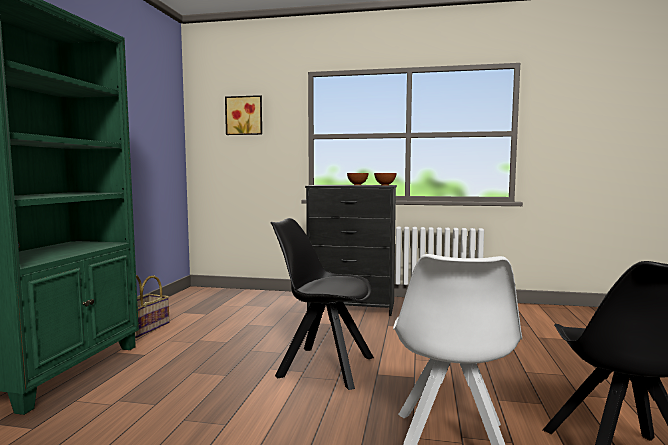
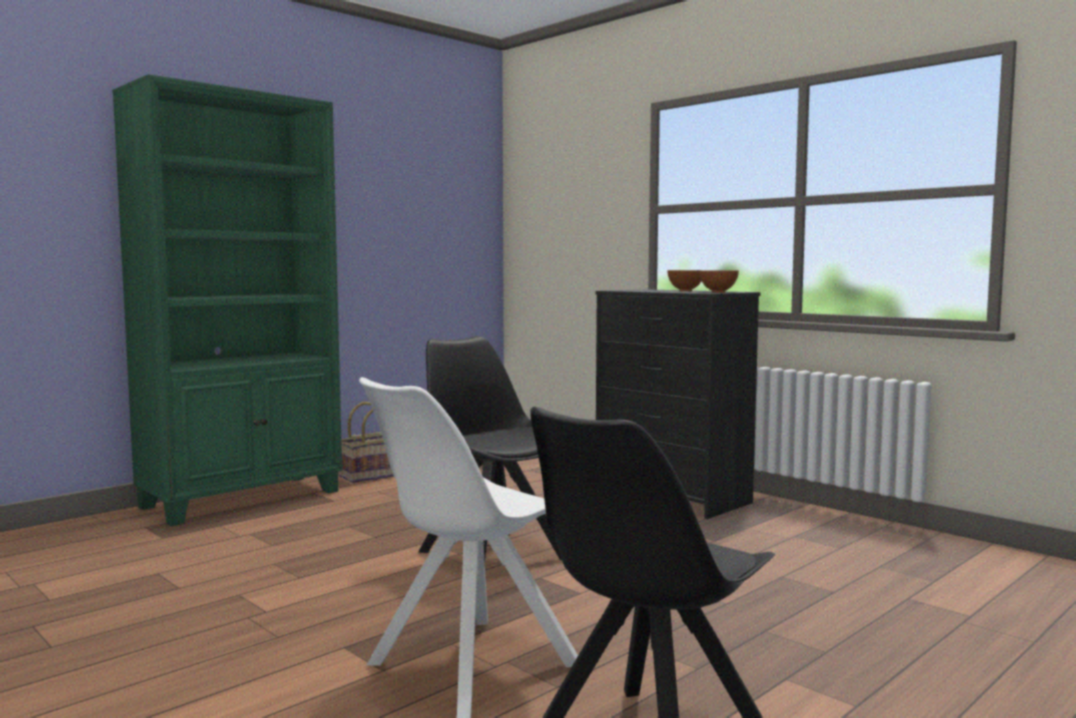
camera: 35 degrees right, 0 degrees up
(244, 115) = (570, 180): picture -> none

